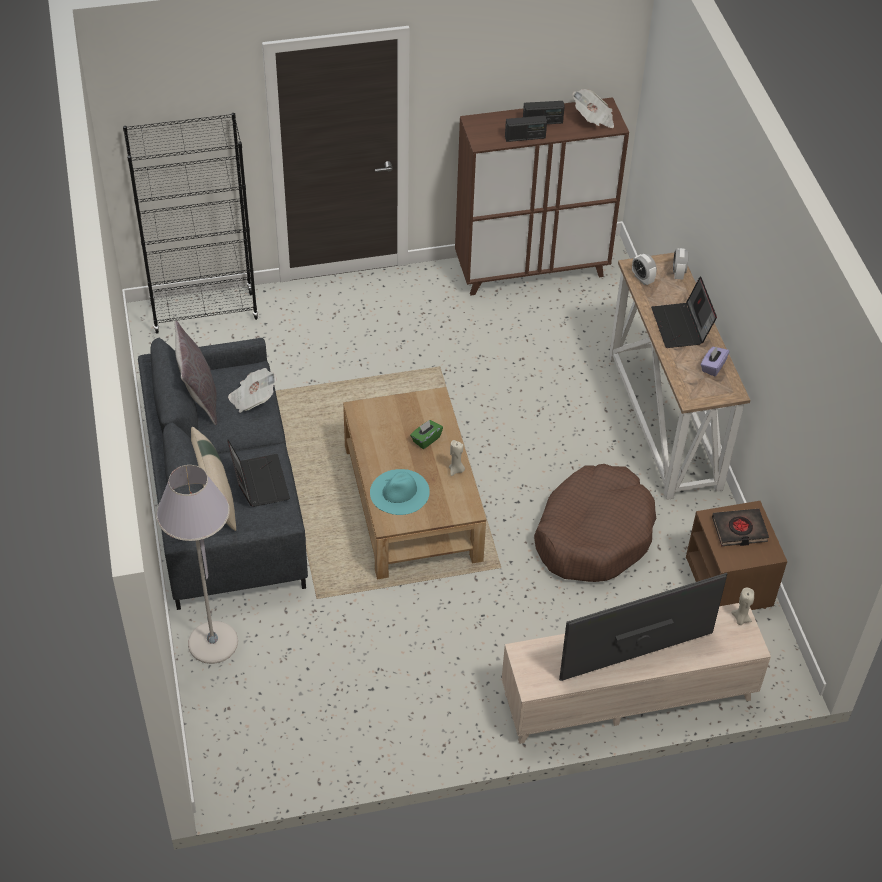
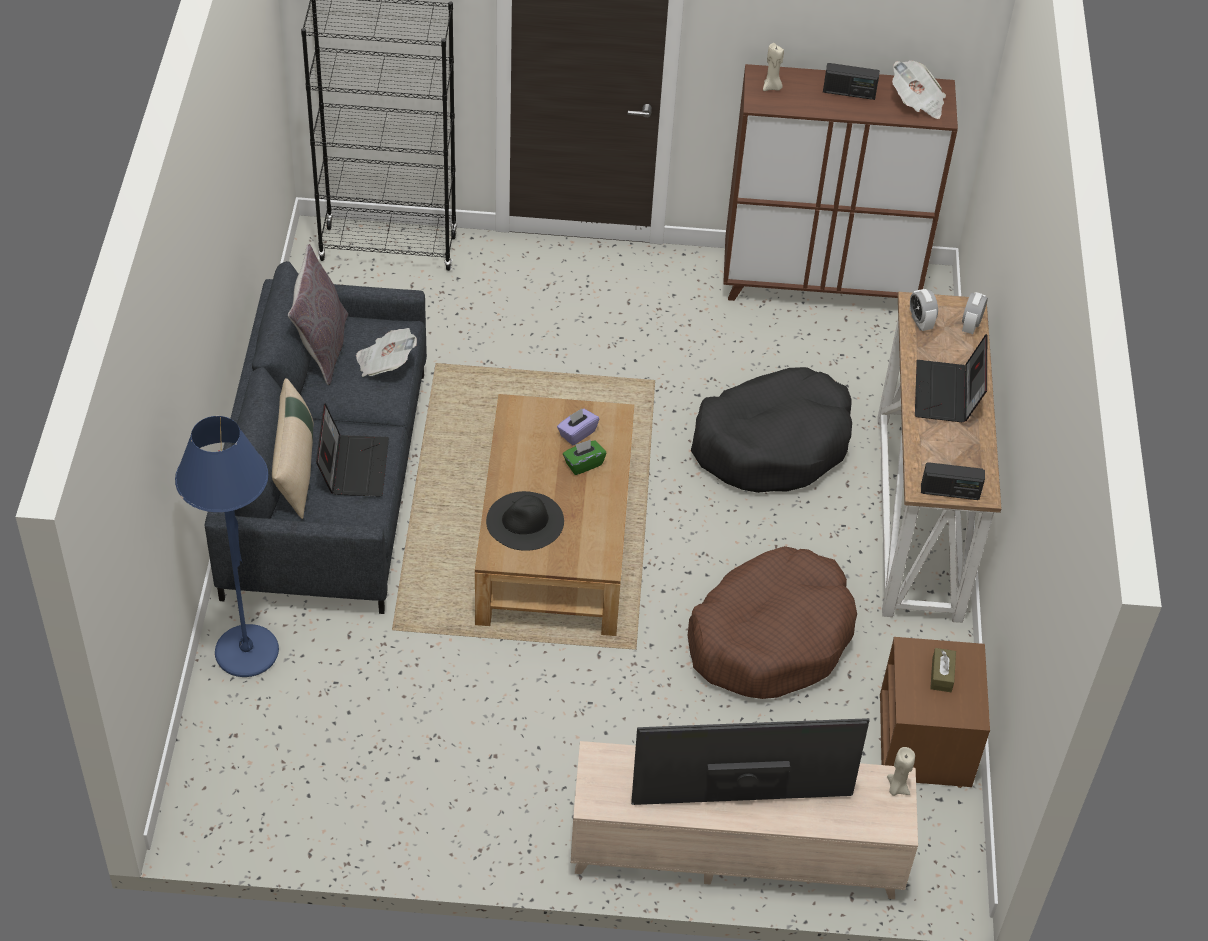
camera: 15 degrees right, 0 degrees up
(213, 643) = (247, 651): grey floor lamp -> blue floor lamp
(399, 492) = (525, 521): turquoise hat -> black hat
(456, 470) = (606, 511): beige candle -> beige candle (772, 87)
(525, 137) = (818, 108): radio -> radio (950, 492)
(542, 393) = (772, 444): none -> black dog bed
(712, 367) = (968, 454): purple tissue box -> purple tissue box (577, 433)
(739, 530) = (941, 675): black book -> brown tissue box

